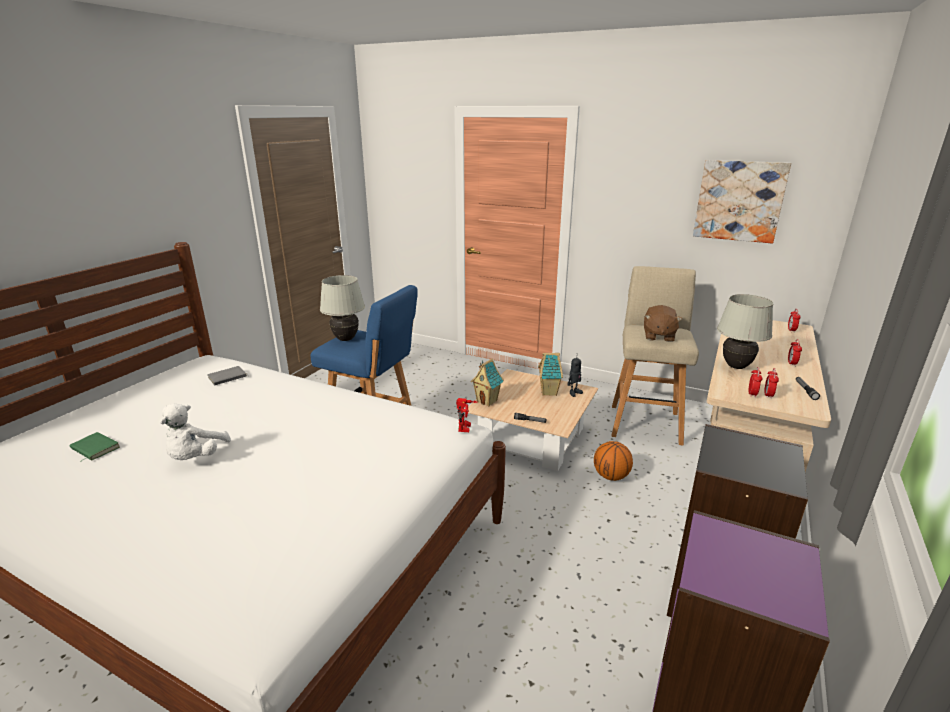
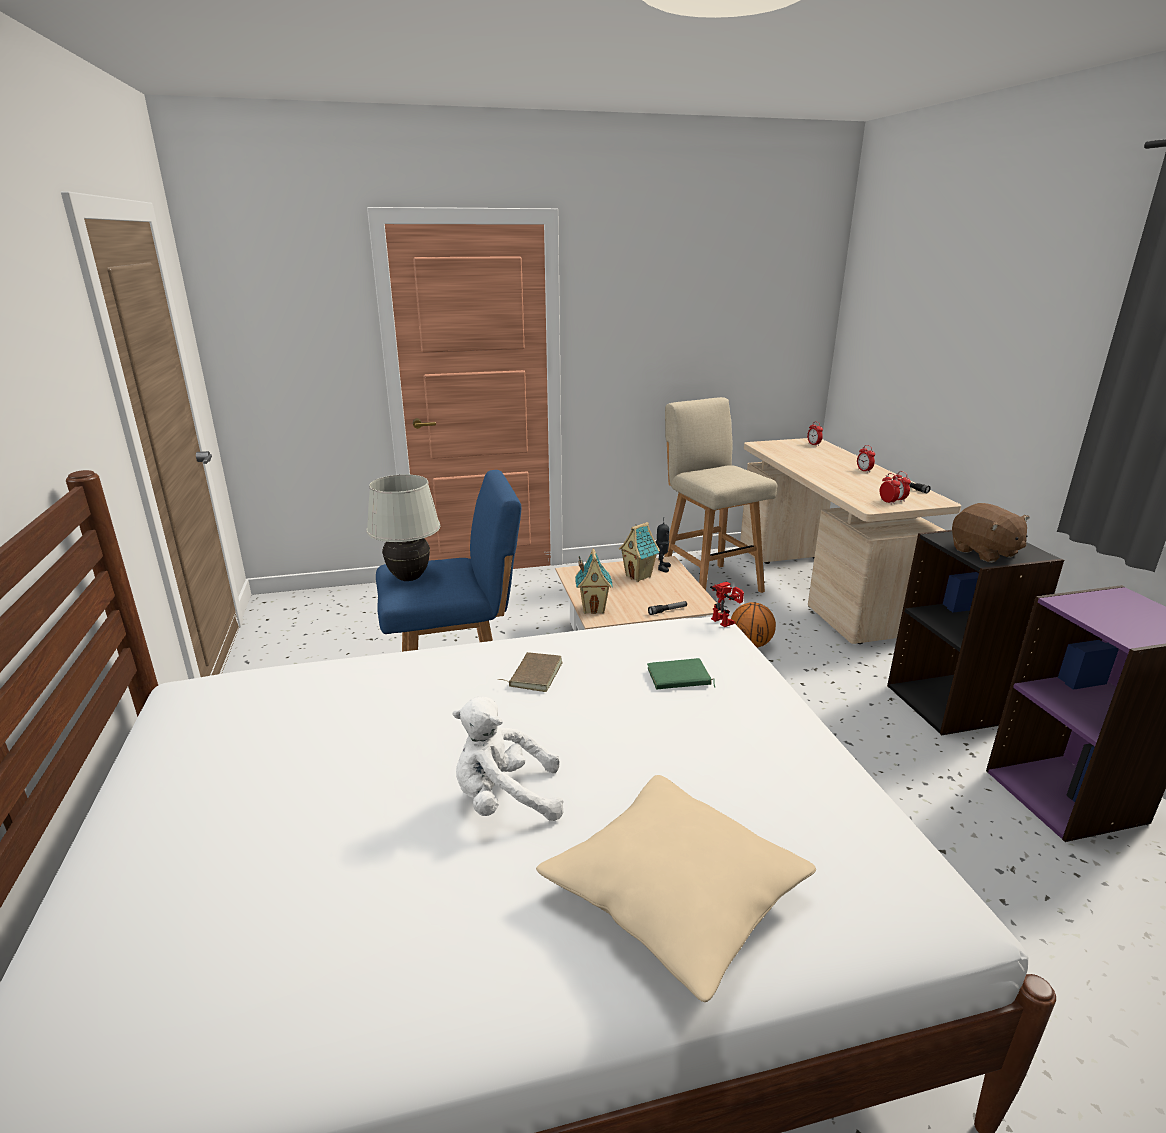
camera: 40 degrees left, 0 degrees up
(94, 449) = (299, 885): green book -> green book (679, 678)
(166, 536) = (674, 896): none -> beige pillow
(196, 457) = (504, 799): white plush toy -> white plush toy turned 120 degrees clockwise
(227, 378) = (311, 692): grey book -> none
(312, 410) = (534, 674): none -> brown book
(658, 336) = (729, 476): brown plush toy -> brown plush toy (984, 552)
(736, 366) = (836, 484): white table lamp -> none
(739, 201) = (744, 316): picture -> none

